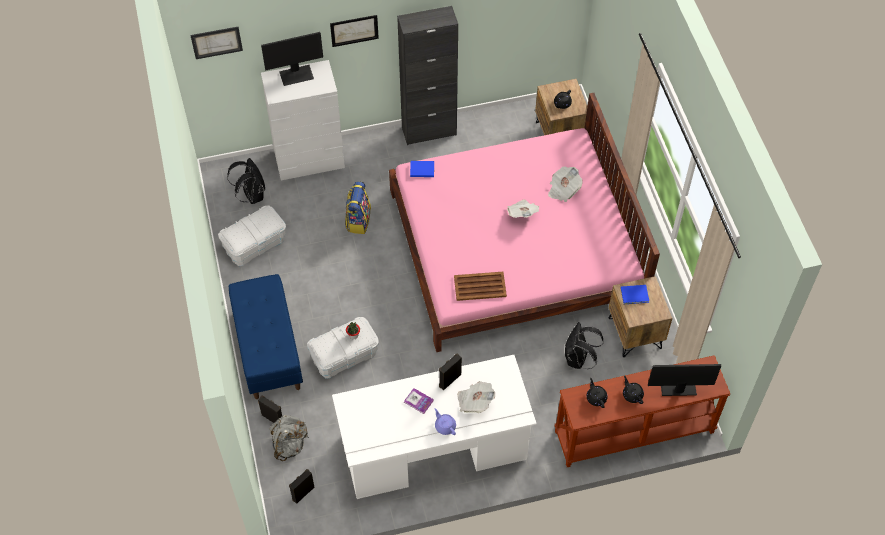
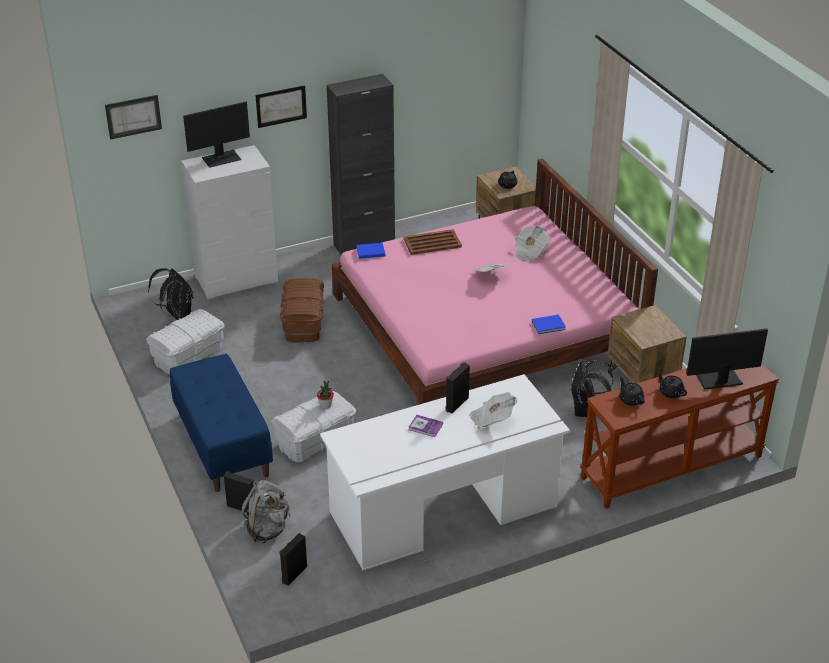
camera: 10 degrees left, 20 degrees down
(358, 220) = (303, 323): backpack -> brown storage box
(445, 426) = (463, 445): purple teapot -> none
(479, 286) = (462, 338): brown tray -> brown tray (431, 243)
(635, 295) = (639, 322): blue book -> blue book (549, 325)

